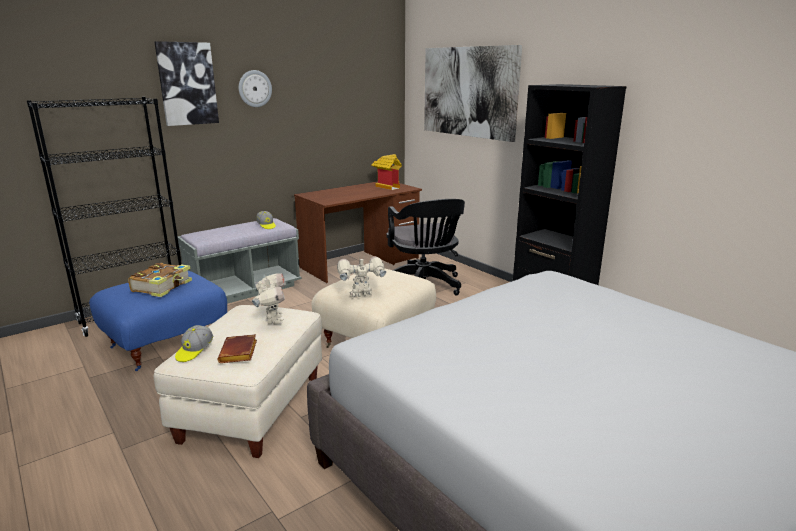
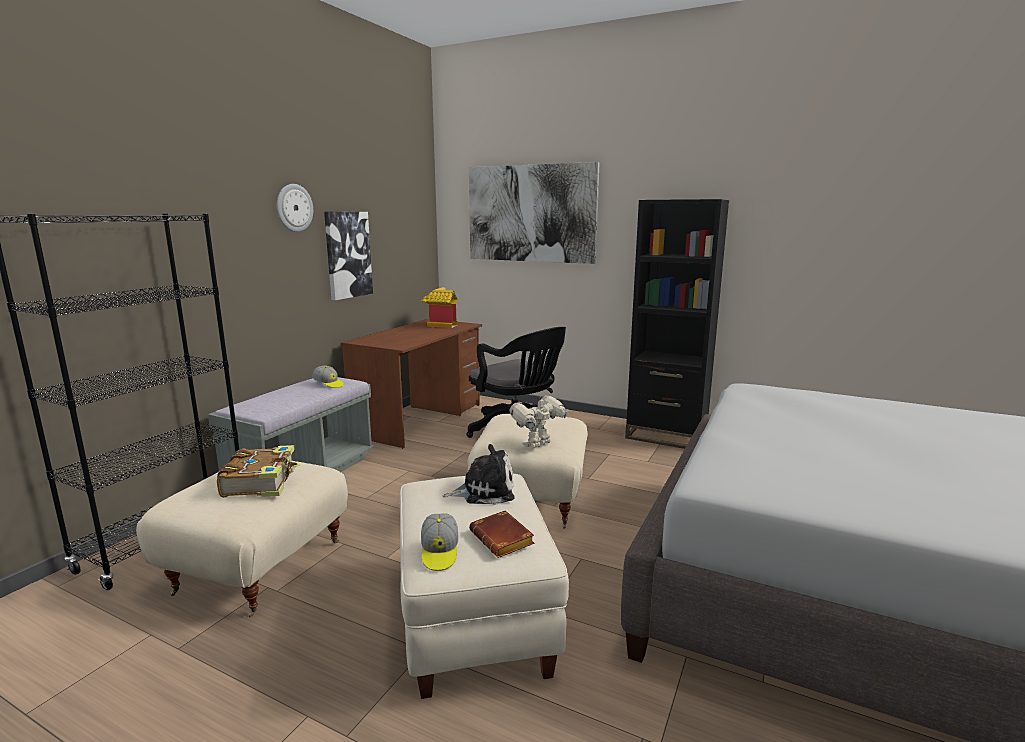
camera: 25 degrees left, 5 degrees down
(166, 342) = (258, 566): blue ottoman -> beige ottoman
(187, 84) = (215, 198): picture -> picture (347, 254)
(272, 320) = (484, 491): toy robot -> plush toy

